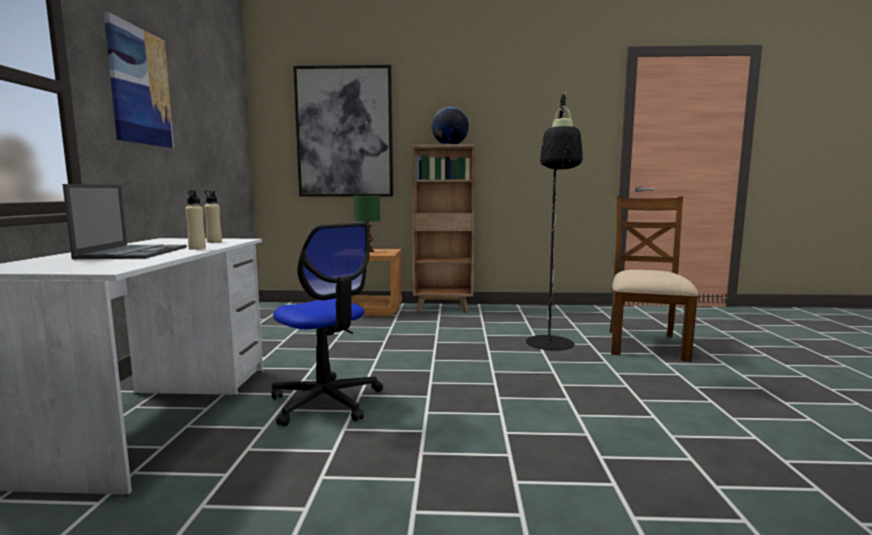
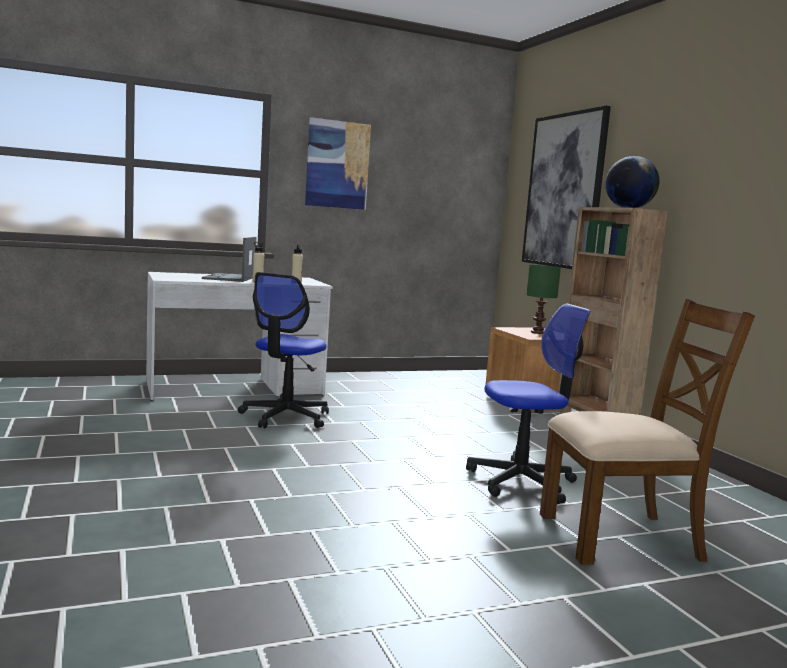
camera: 65 degrees right, 0 degrees up
(134, 252) = (229, 278): laptop -> laptop turned 120 degrees clockwise
(550, 347) = (522, 482): black floor lamp -> office chair

